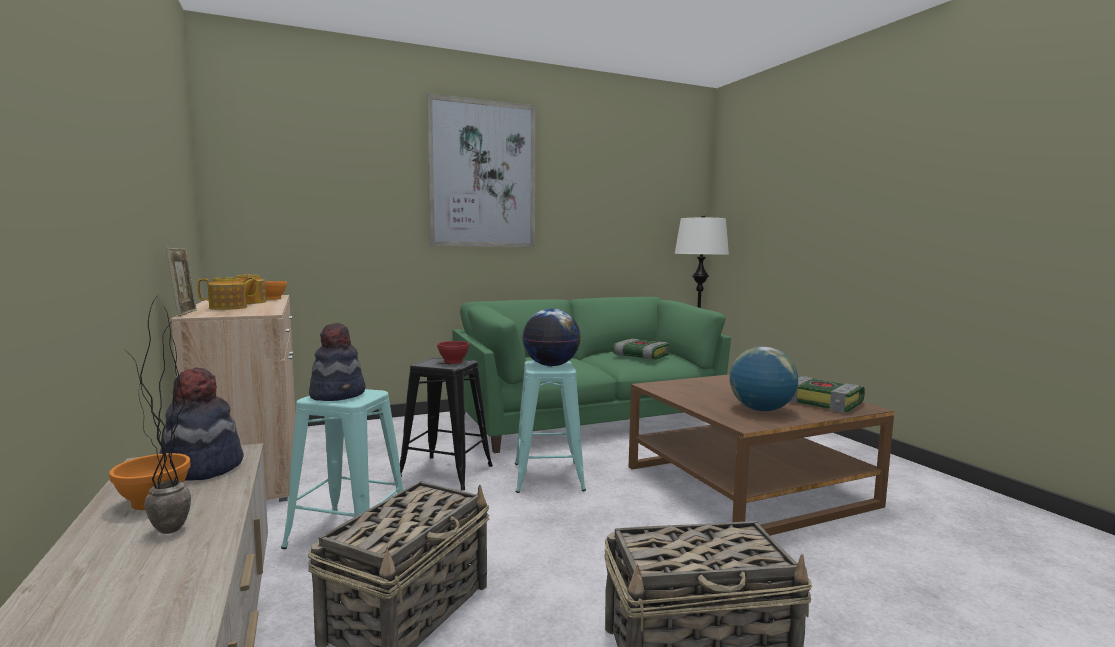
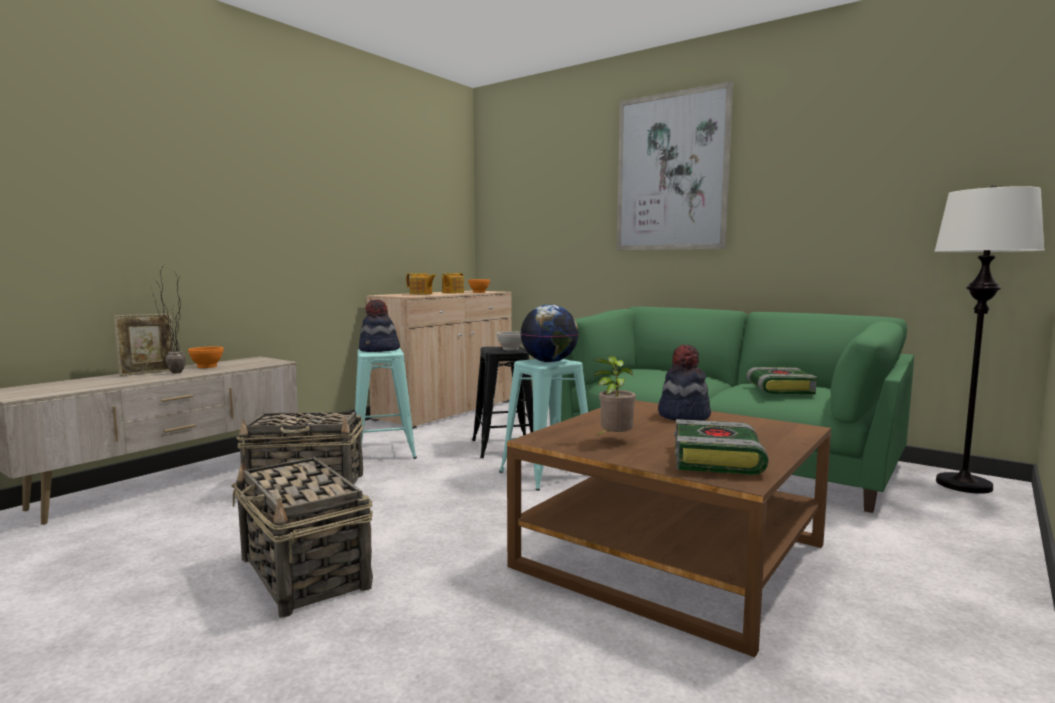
camera: 60 degrees right, 0 degrees up
(184, 313) = (386, 294): picture frame -> picture frame (148, 373)
(201, 467) = (252, 363): hat -> hat (683, 416)
(453, 362) = (510, 349): red bowl -> white bowl
(761, 410) = (614, 440): globe -> potted plant

